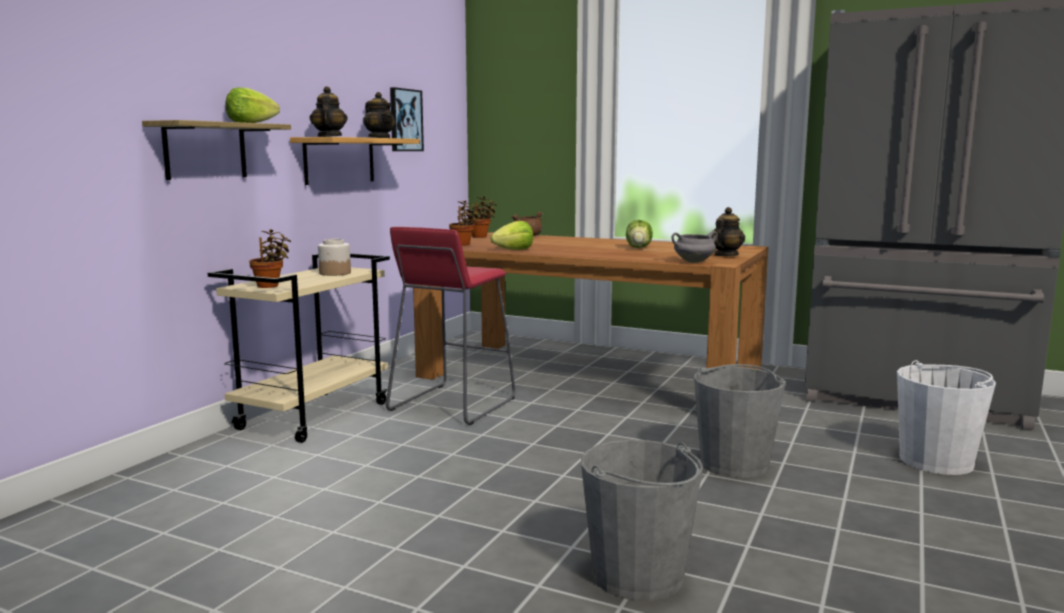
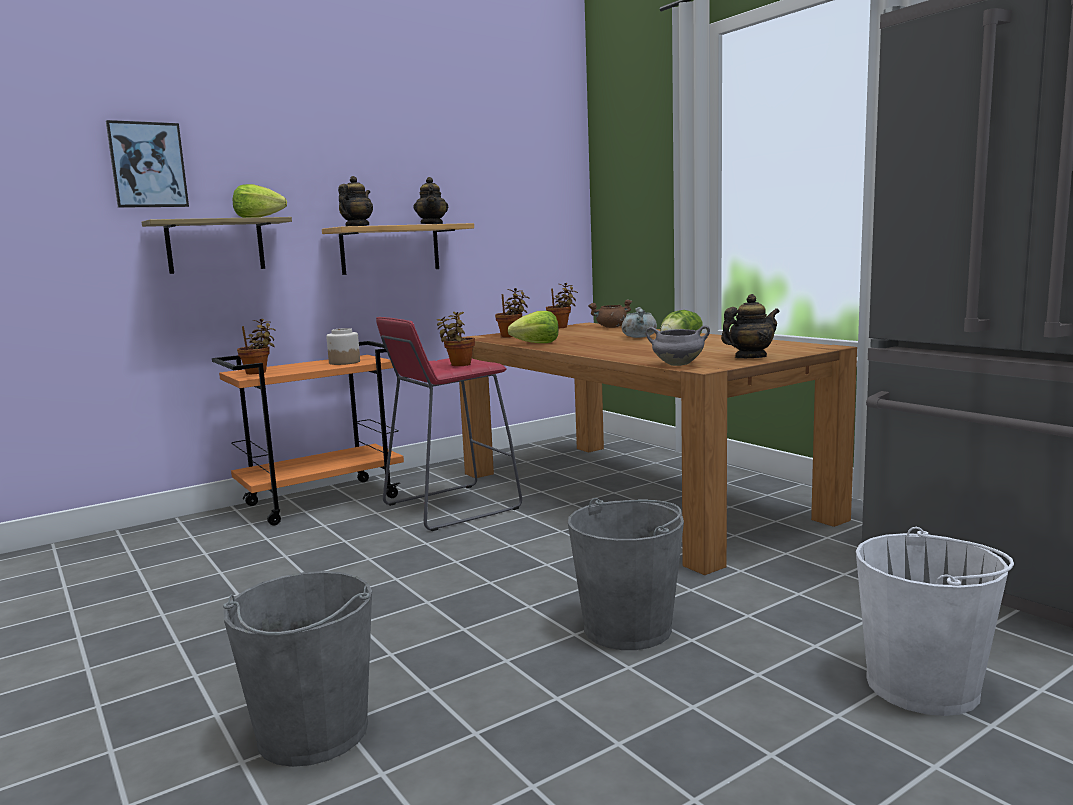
camera: 30 degrees right, 0 degrees up
(314, 415) = (323, 501): beige cart -> orange cart
(405, 120) = (487, 204): picture -> picture (148, 165)
(471, 270) = (459, 365): none -> potted plant
(583, 243) = (638, 337): none -> grey cooking pot

